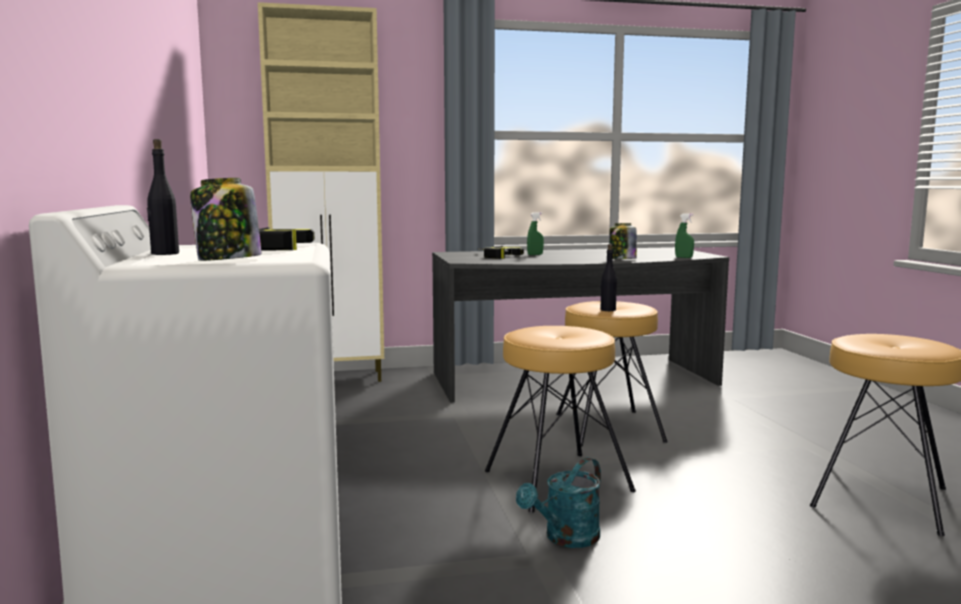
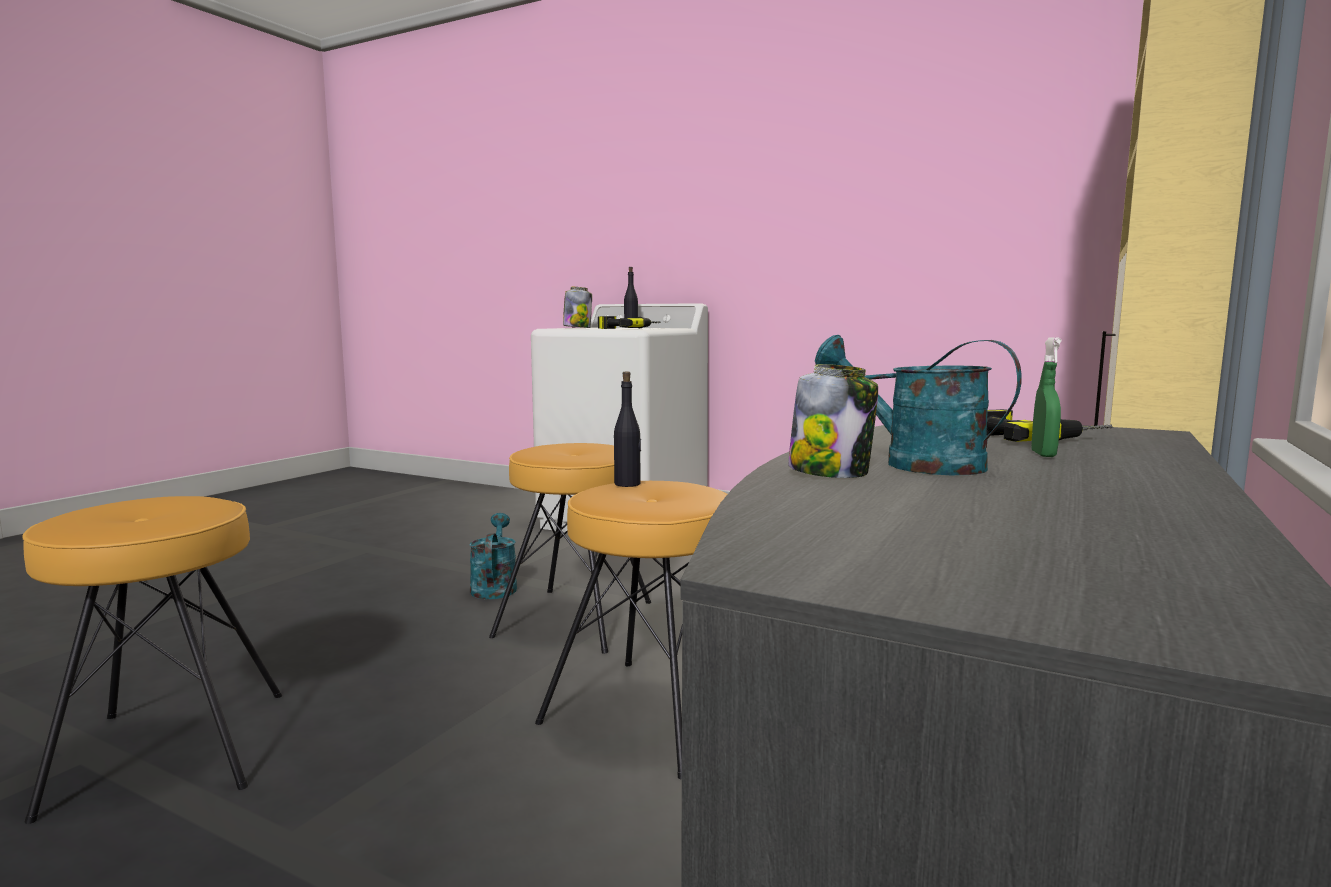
camera: 130 degrees right, 0 degrees up
(585, 257) = (915, 463): none -> turquoise watering can
(683, 257) = (771, 520): green spray bottle -> none

